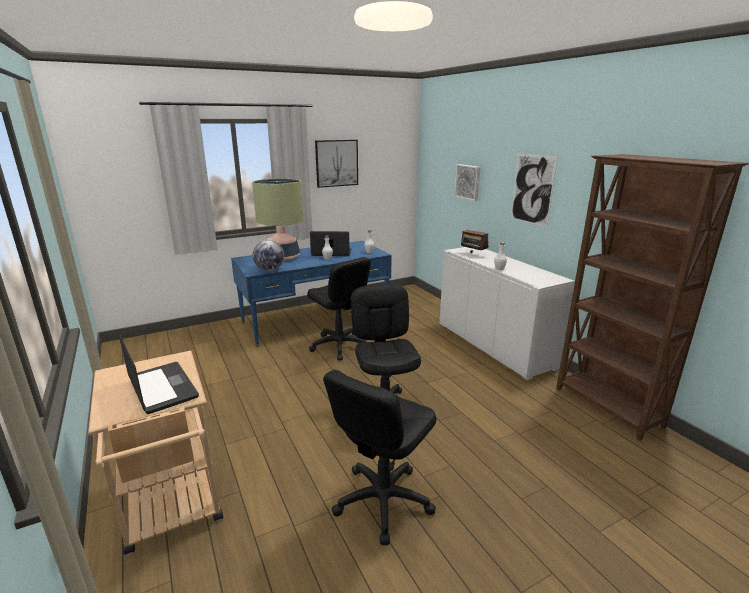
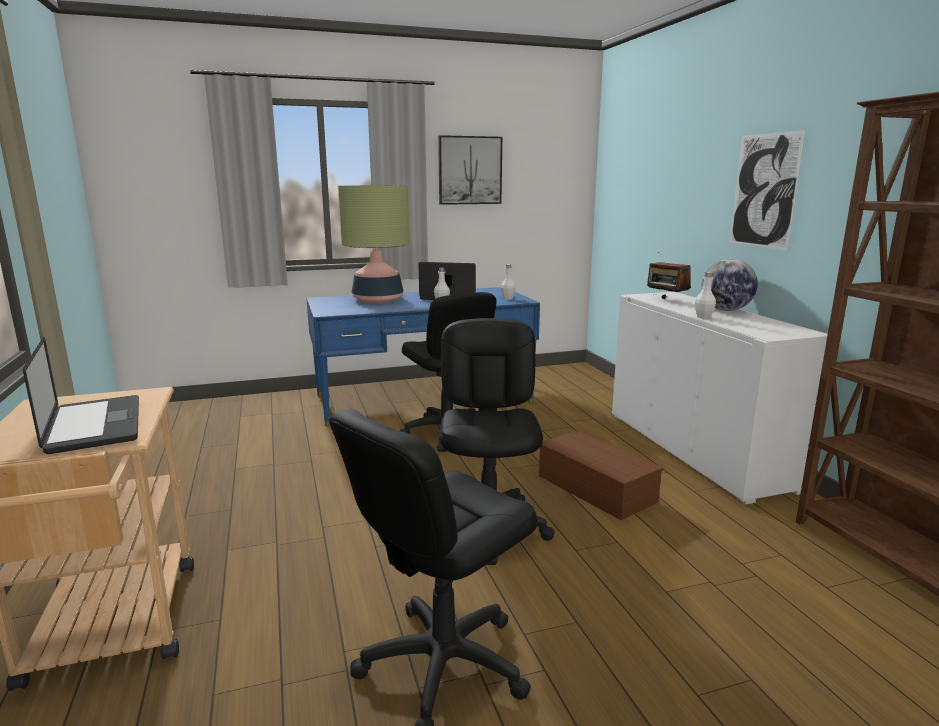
camera: 10 degrees right, 5 degrees down
(269, 270) = (351, 311): globe -> globe (726, 310)
(442, 378) = (598, 488): none -> brown storage box
(468, 182) = (666, 194): picture -> none

